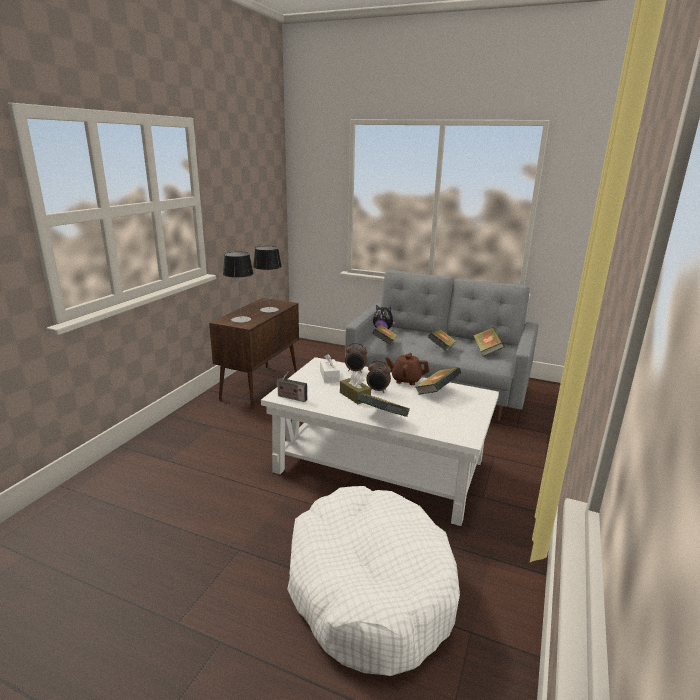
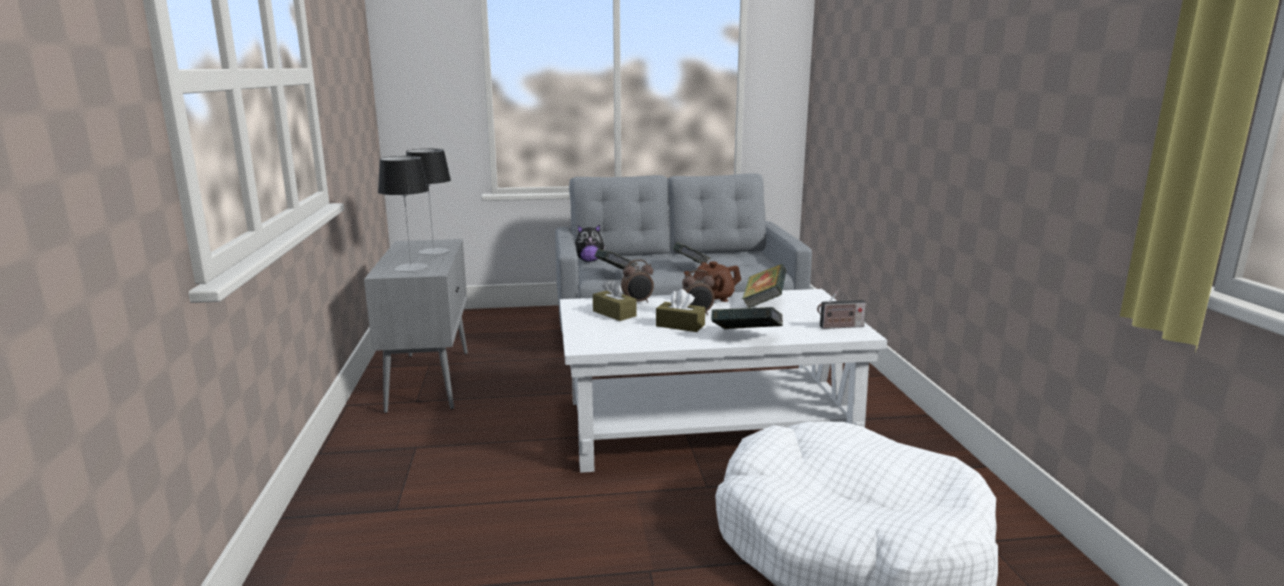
camera: 30 degrees left, 5 degrees down
(260, 385) = (429, 379): brown cabinet -> grey cabinet
(290, 397) = (603, 344): radio -> radio (839, 327)
(329, 376) = (614, 313): white tissue box -> brown tissue box
(487, 351) = (741, 260): book -> none

